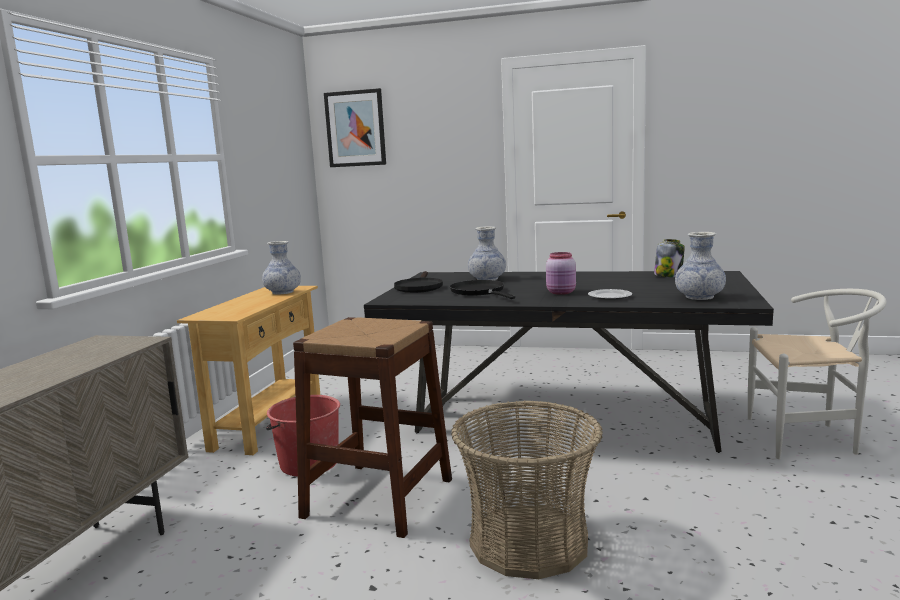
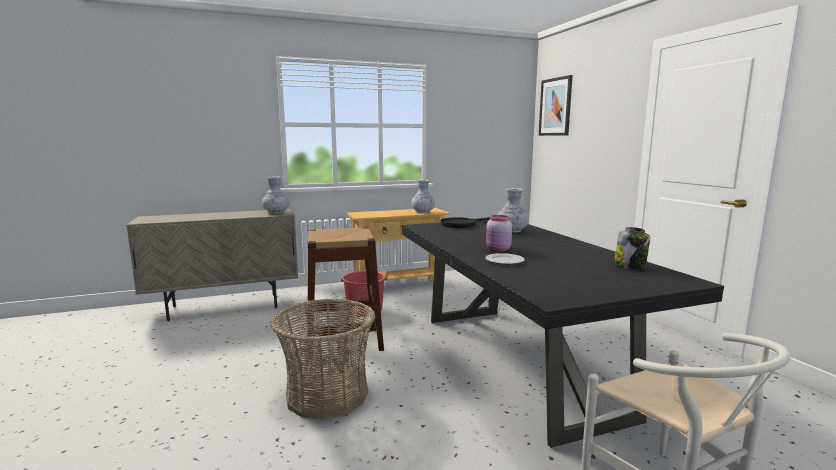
camera: 55 degrees right, 0 degrees up
(479, 292) = (468, 235): black frying pan -> none
(699, 297) = (550, 283): vase -> vase (276, 212)

